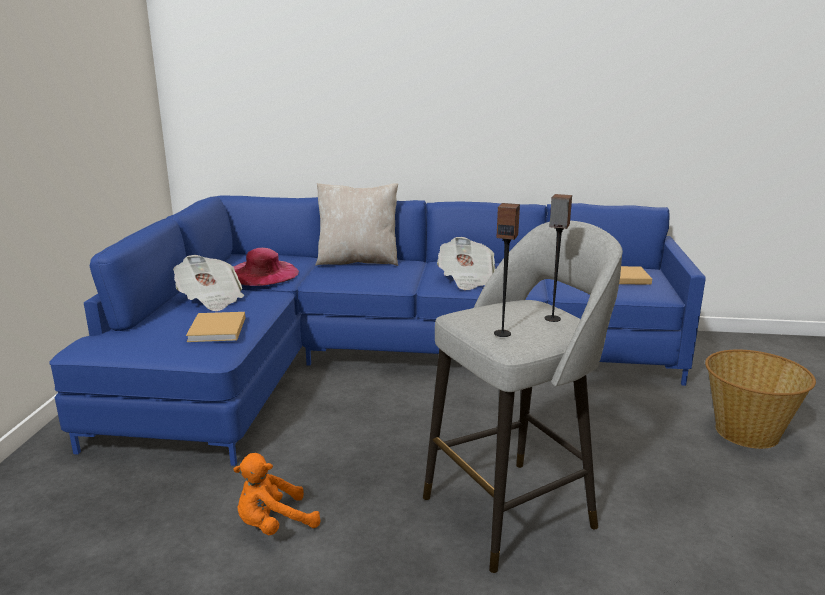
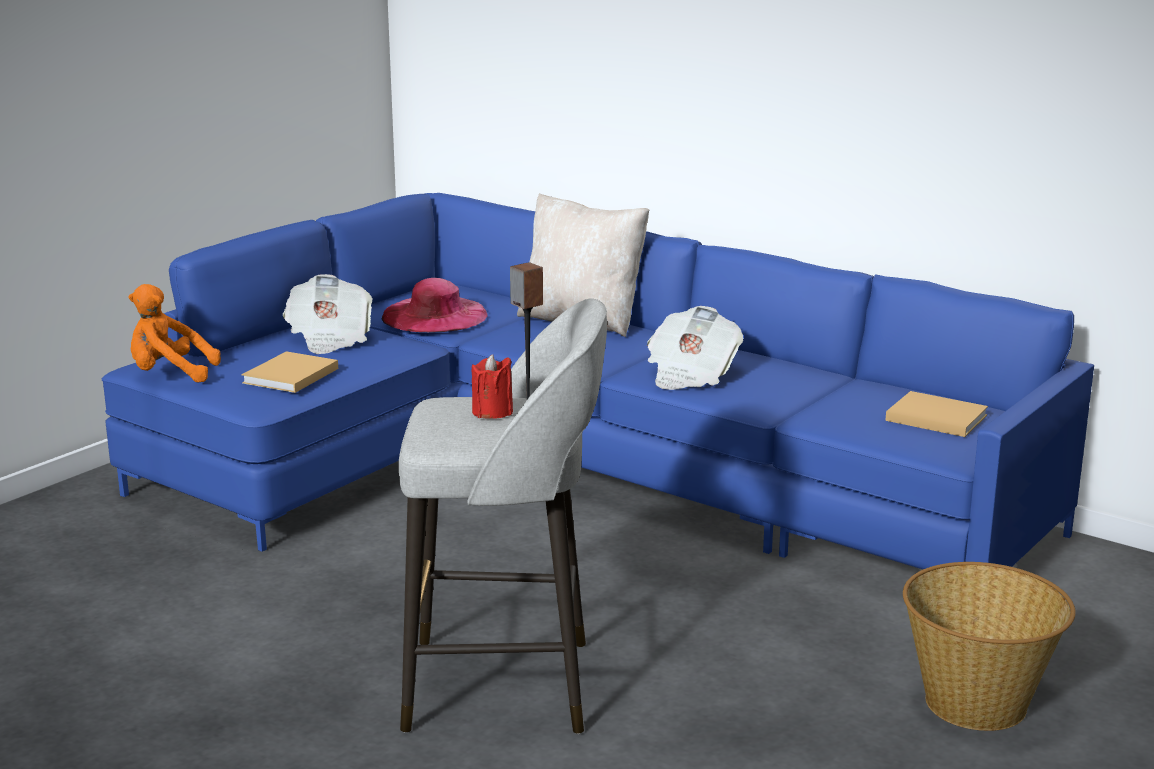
camera: 30 degrees right, 0 degrees up
(274, 525) = (238, 619): orange plush toy -> orange plush toy (169, 375)
(502, 333) = (441, 428): speaker -> none
(512, 315) = (492, 412): none -> red candle

